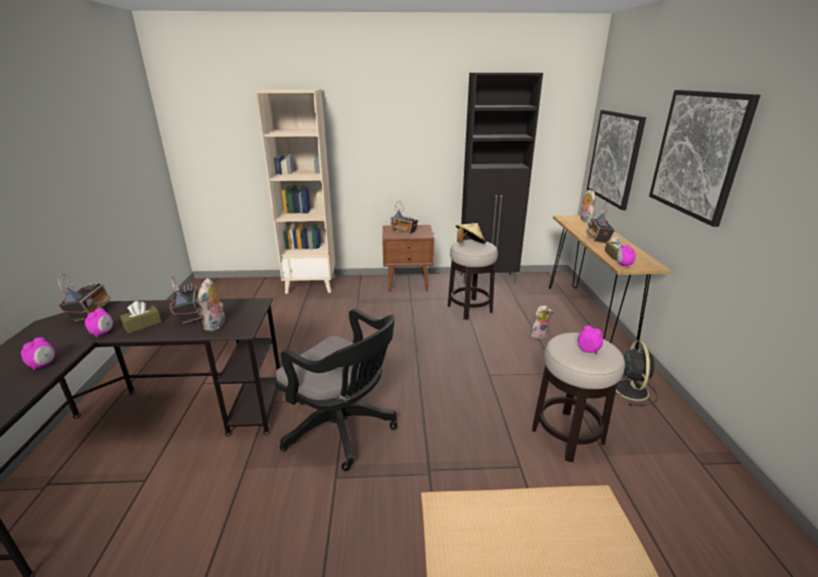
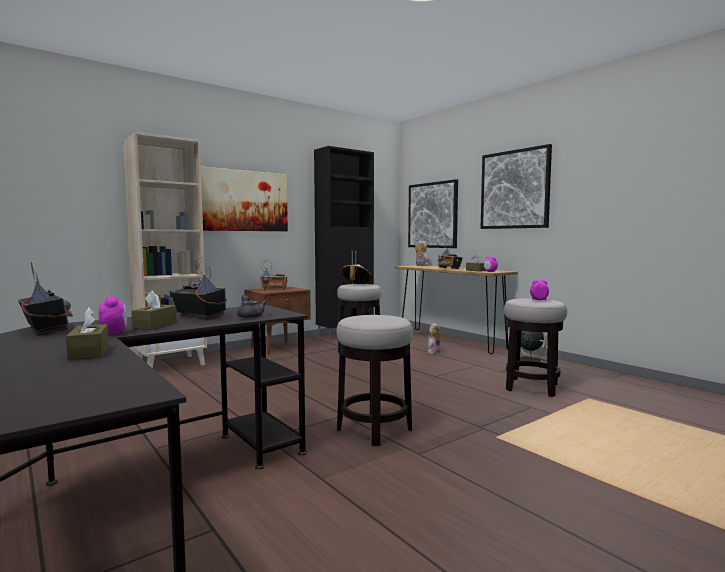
camera: 35 degrees left, 20 degrees down
(43, 365) = (89, 352): alarm clock -> brown tissue box
(216, 325) = (250, 316): plush toy -> grey teapot
(343, 429) = (374, 429): black office chair -> stool
(385, 138) = (245, 201): none -> picture

